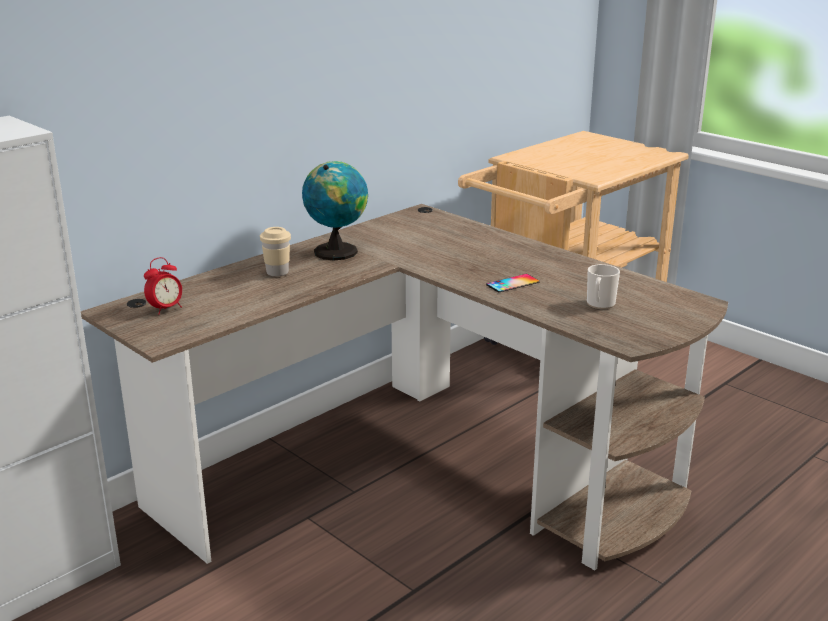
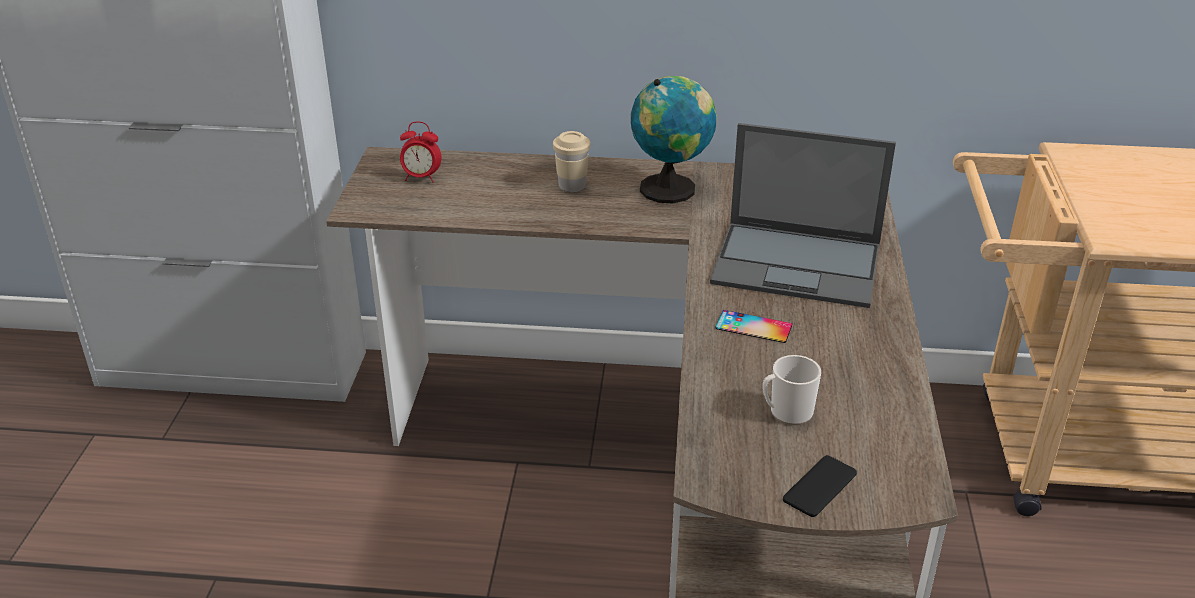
camera: 50 degrees right, 10 degrees up
(474, 253) = (799, 264): none -> laptop
(670, 320) = (819, 487): none -> phone

